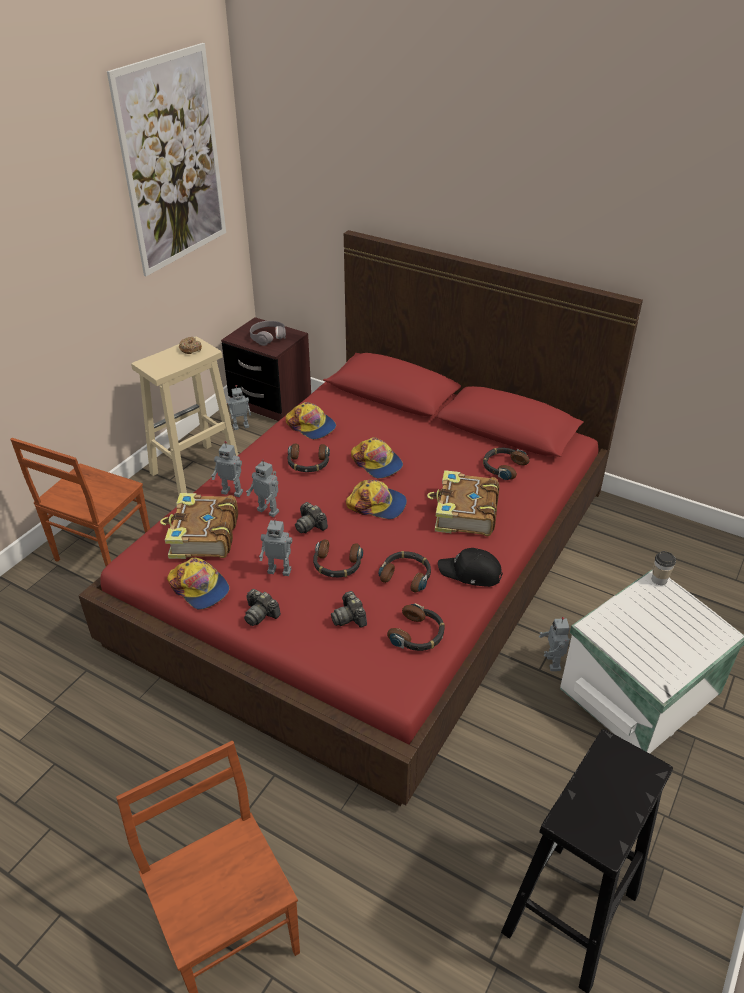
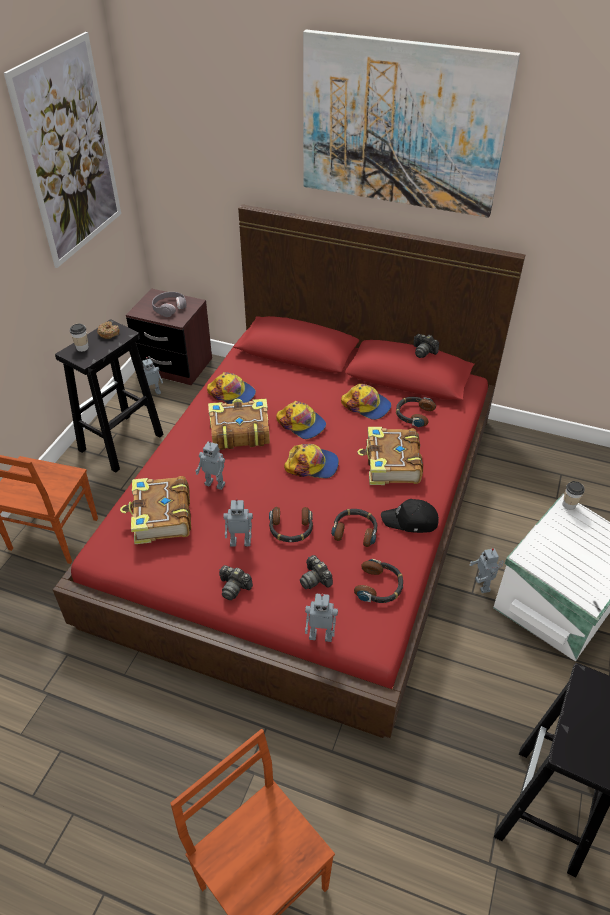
camera: 10 degrees left, 5 degrees up
(160, 360) = (82, 348): none -> cup
(194, 471) = (120, 443): beige stool -> black stool
(199, 588) = (171, 569): cap -> cap (366, 405)
(232, 492) = (176, 469): toy robot -> toy robot (321, 635)
(308, 463) = (239, 431): headphones -> book
(310, 525) = (257, 493): camera -> camera (423, 352)
(513, 150) = (401, 125): none -> picture

